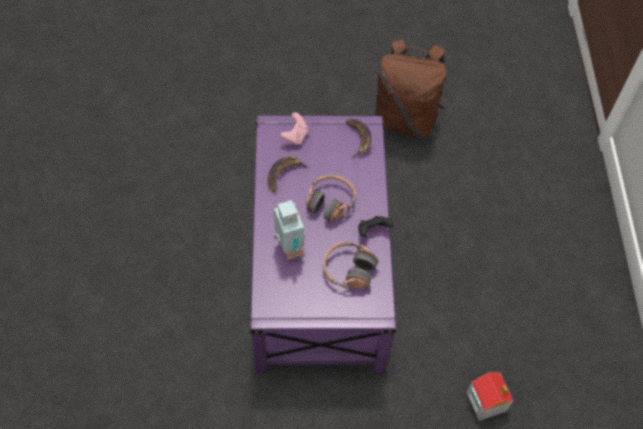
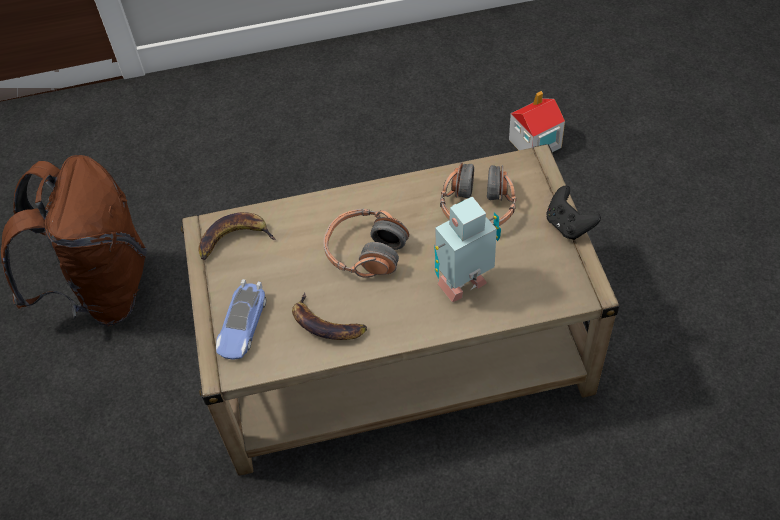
camera: 95 degrees left, 5 degrees down
(295, 136) = (242, 326): pink game controller -> toy car
(318, 267) = (397, 353): purple coffee table -> beige coffee table
(373, 231) = (403, 192): black game controller -> black game controller (568, 225)

